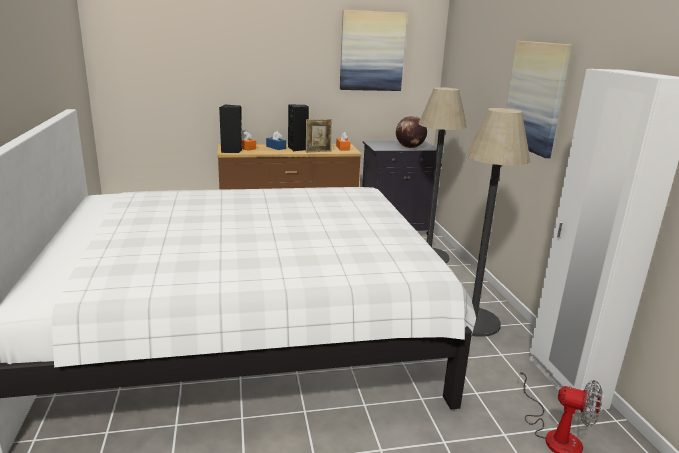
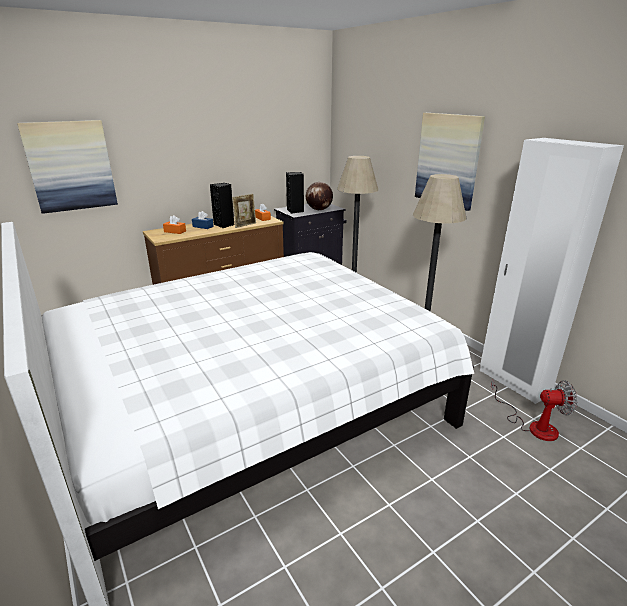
camera: 20 degrees left, 5 degrees up
(231, 151) = (165, 237): black speaker -> black speaker (295, 211)
(372, 51) = (273, 126): picture -> picture (71, 166)

